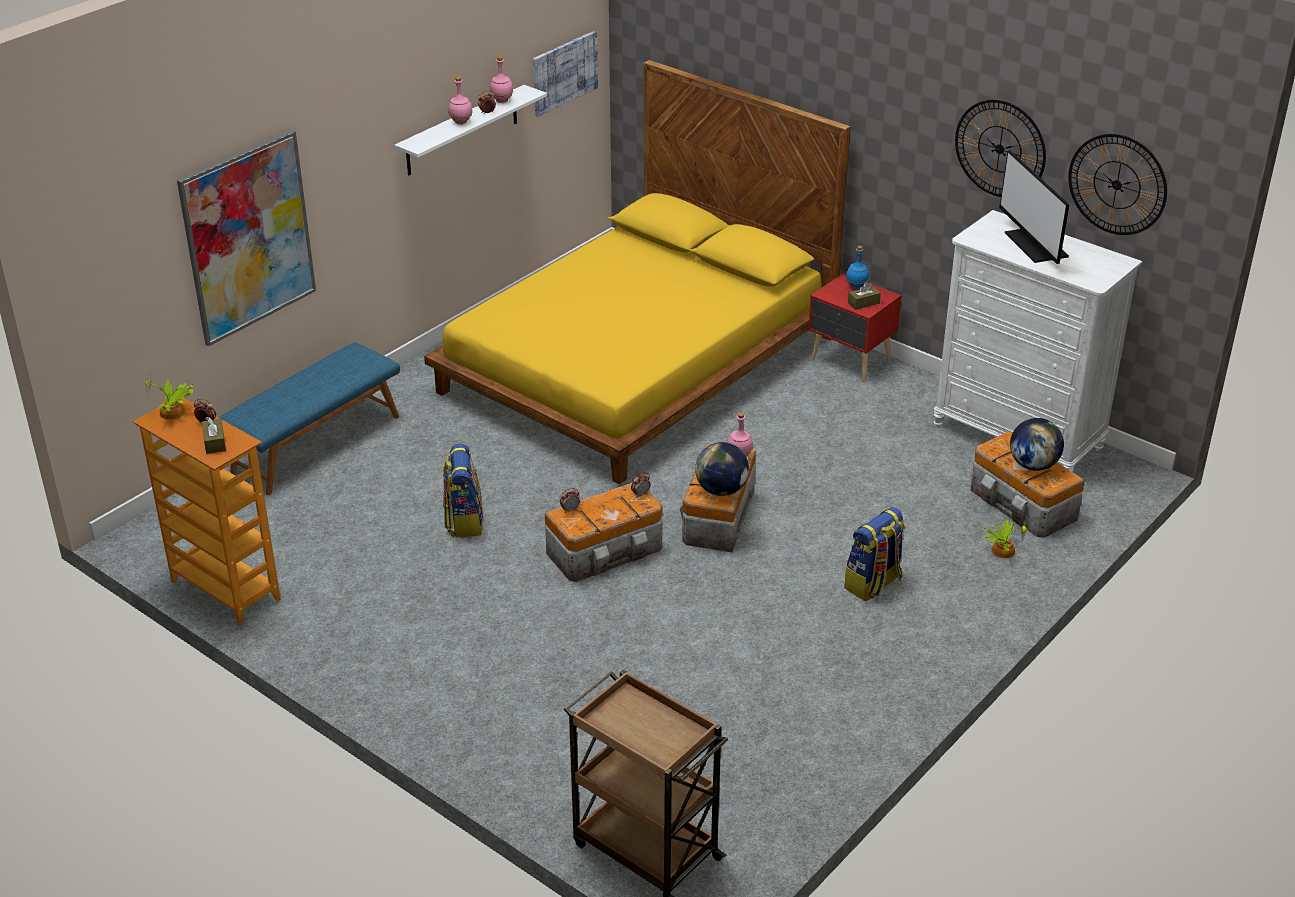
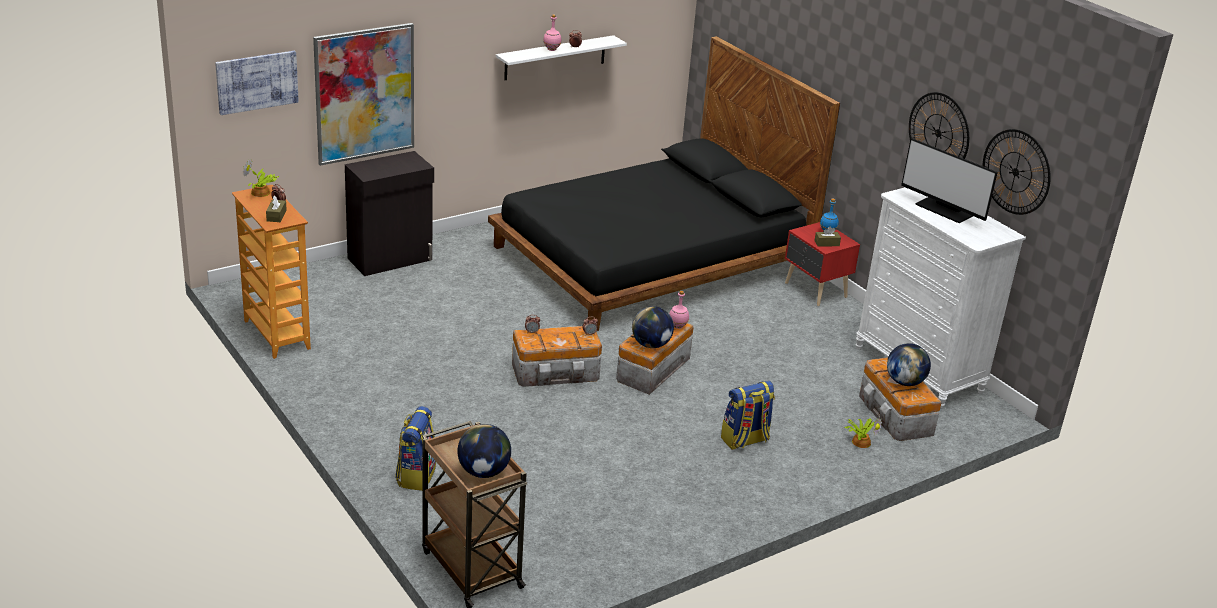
camera: 15 degrees right, 5 degrees down
(316, 443) = (391, 259): blue bench -> black cabinet
(463, 521) = (465, 330): backpack -> backpack (416, 475)
(501, 101) = (590, 42): pink bottle -> none
(564, 72) = (650, 34): picture -> picture (257, 82)
(637, 364) = (650, 259): yellow bed -> black bed
(665, 737) = (483, 472): none -> globe
(1034, 245) = (944, 210): monitor -> monitor turned 45 degrees counterclockwise

